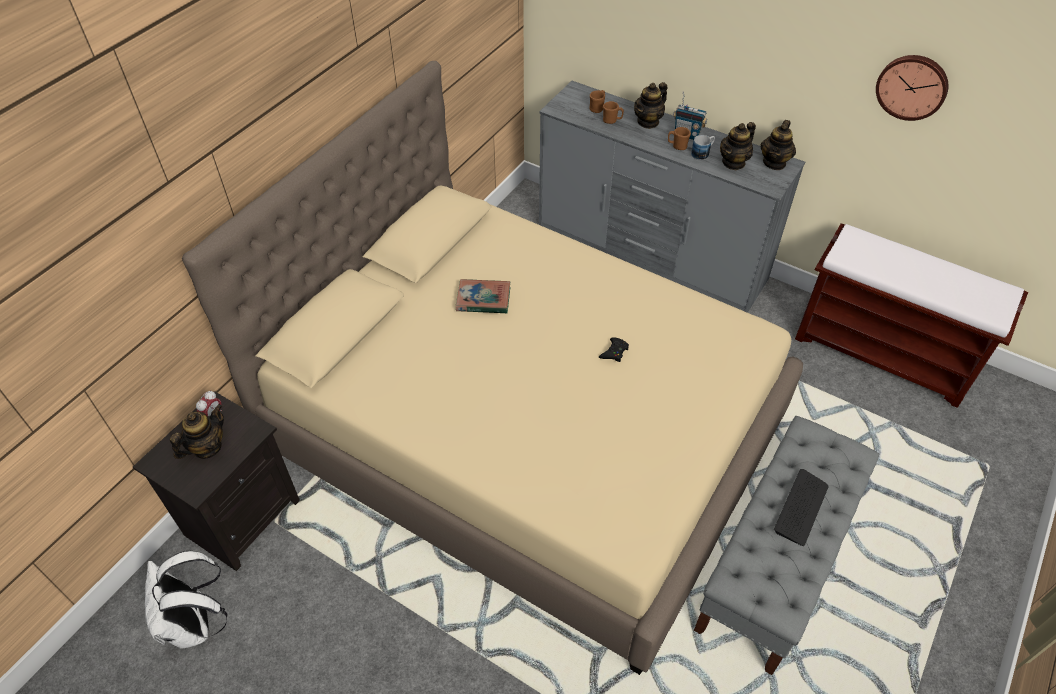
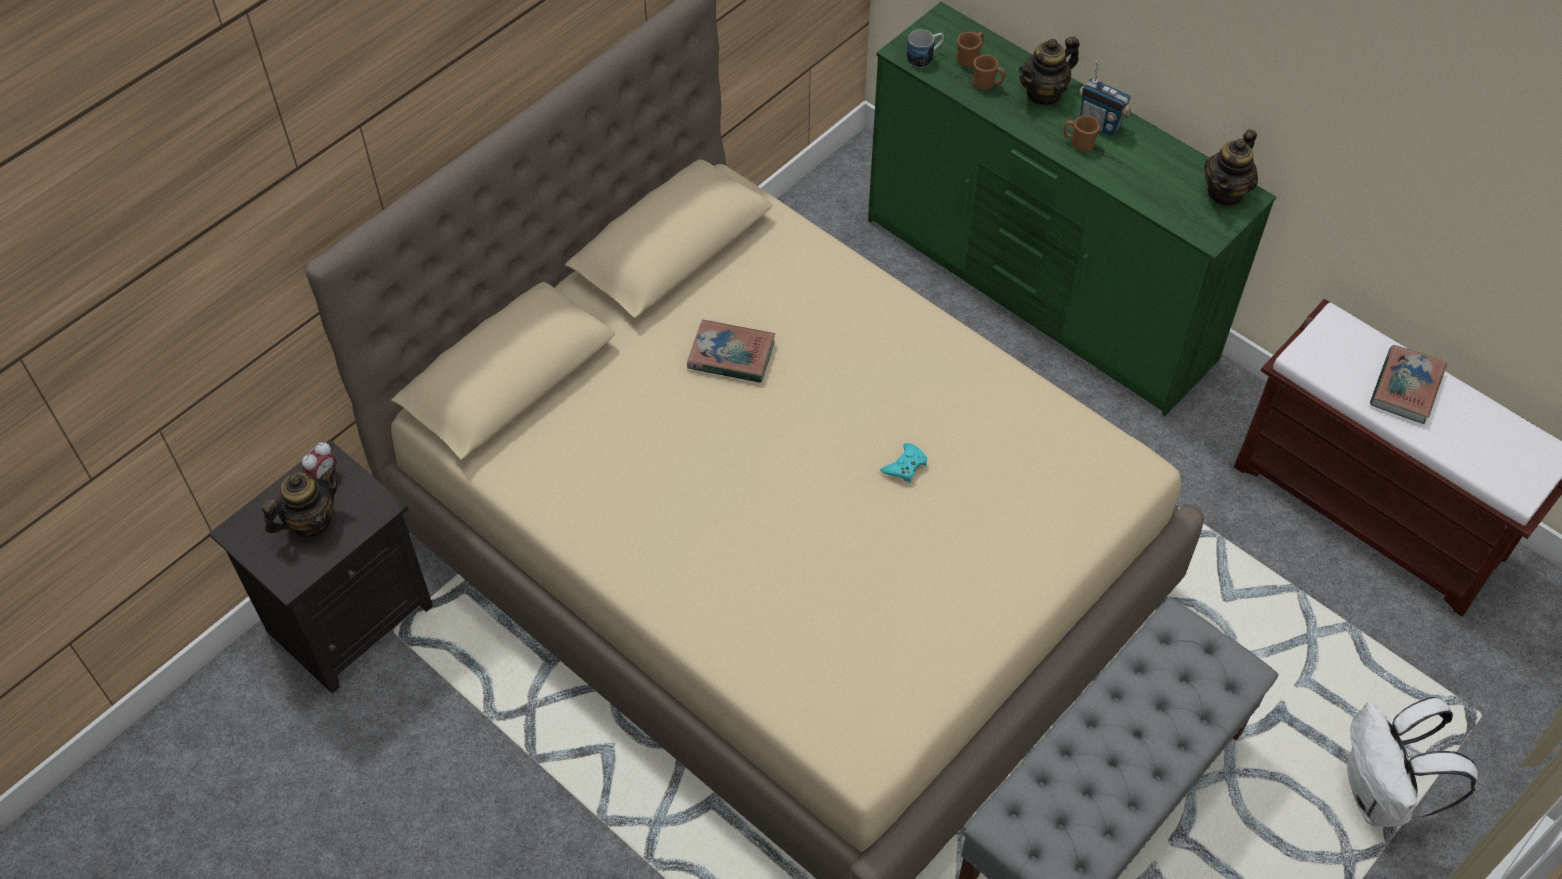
camera: 10 degrees right, 5 degrees up
(196, 624) = (270, 758): white backpack -> white backpack (1380, 796)
(614, 352) = (905, 466): black game controller -> turquoise game controller
(650, 254) = (1038, 290): grey dresser -> green dresser
(702, 153) = (1115, 161): mug -> mug (925, 57)
(733, 162) = (1160, 184): teapot -> none
(801, 508) = (1133, 736): keyboard -> none
(908, 266) = (1406, 387): none -> book
(912, 86) = (1429, 121): wall clock -> none

